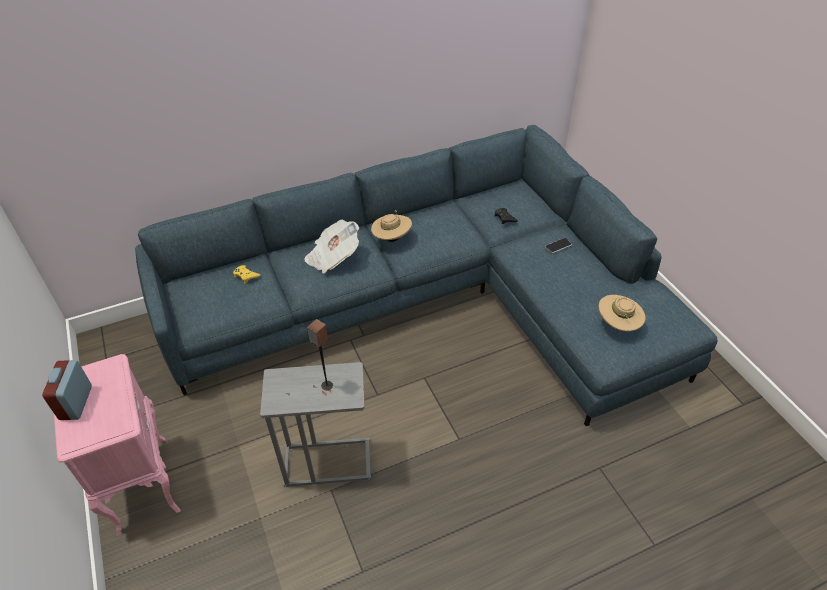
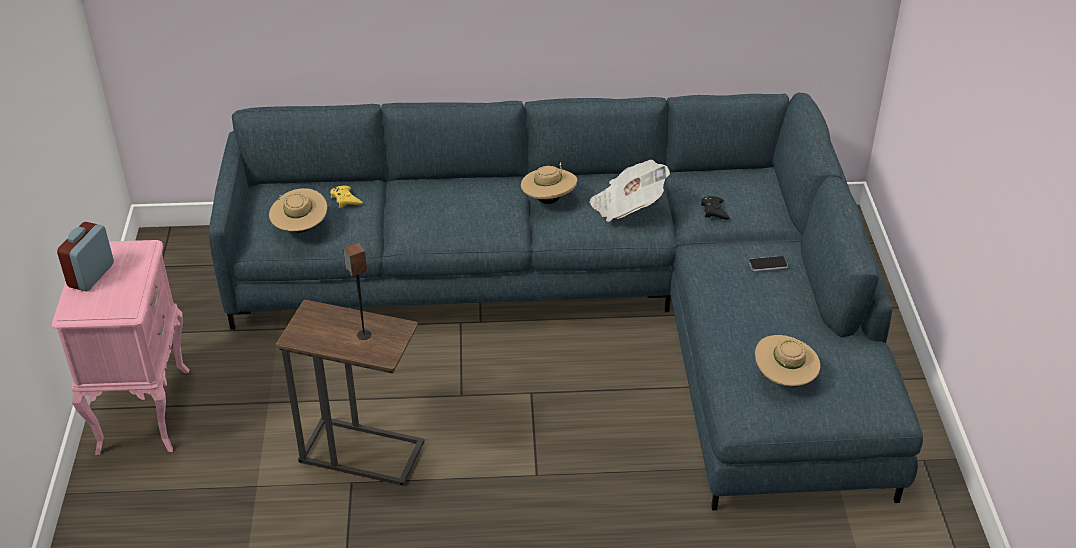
camera: 20 degrees right, 5 degrees down
(222, 307) = (300, 228): none -> beige hat
(327, 463) = (360, 453): grey side table -> brown side table
(333, 257) = (461, 204): newspaper -> newspaper (627, 206)

